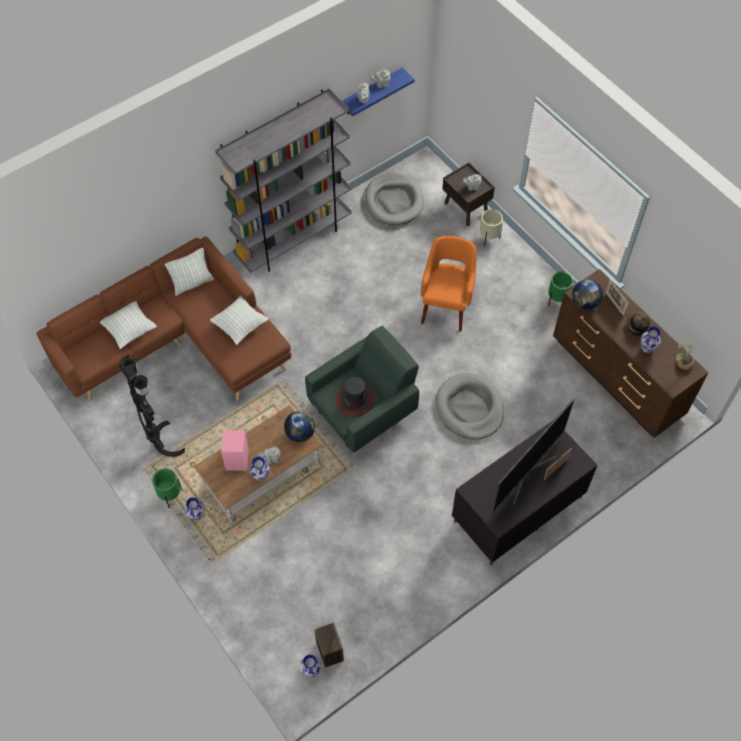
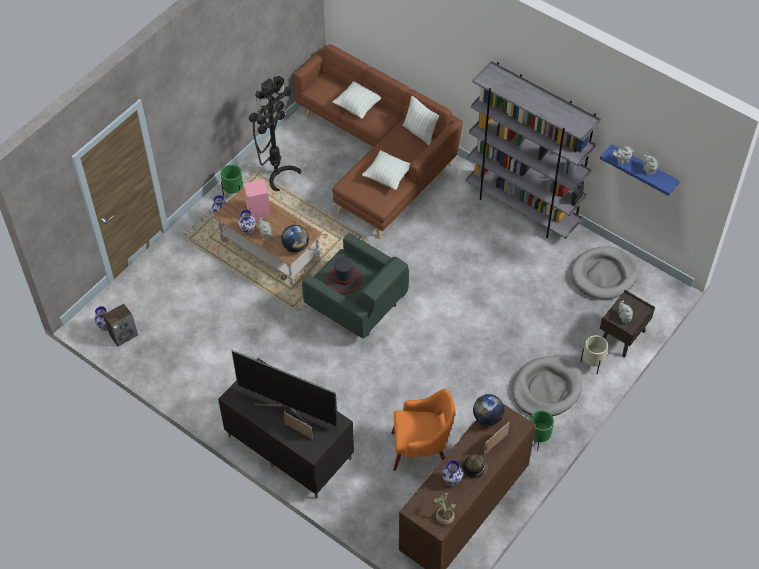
camera: 75 degrees right, 5 degrees down
(446, 305) = (496, 345): orange armchair -> orange armchair (422, 450)
(469, 408) = (385, 387): grey dog bed -> grey dog bed (546, 389)

